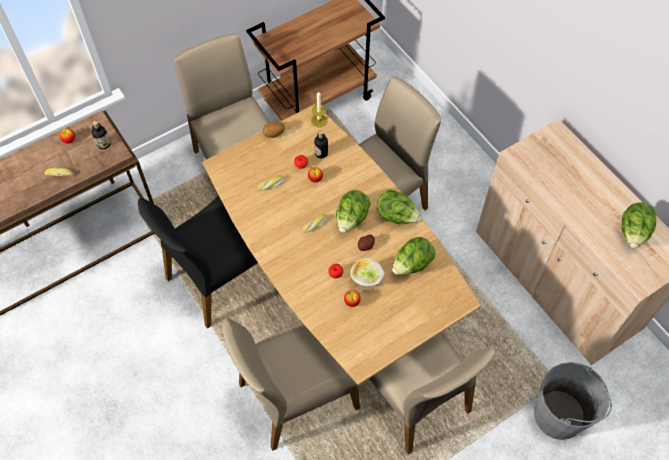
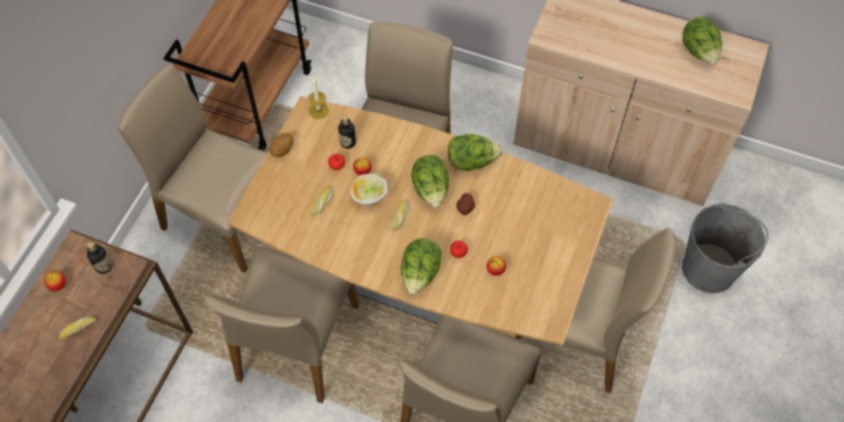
camera: 35 degrees left, 0 degrees up
(220, 278) = (296, 343): black chair -> beige chair
(366, 280) = (492, 241): bowl -> bowl (370, 199)
(412, 264) = (522, 199): lettuce -> lettuce (420, 274)

